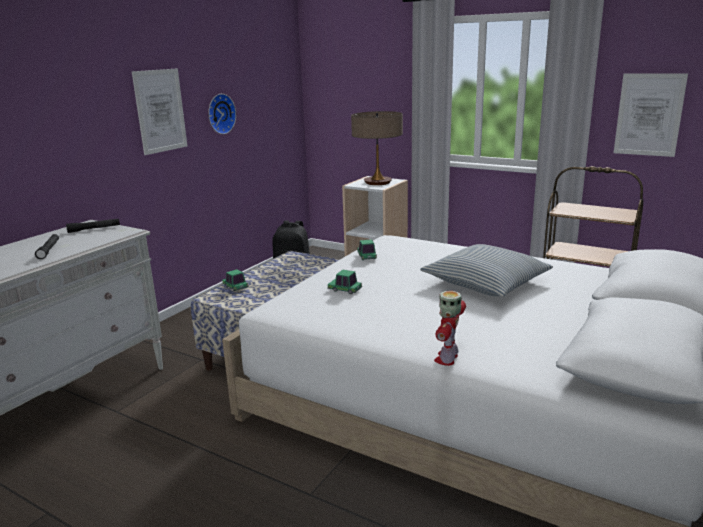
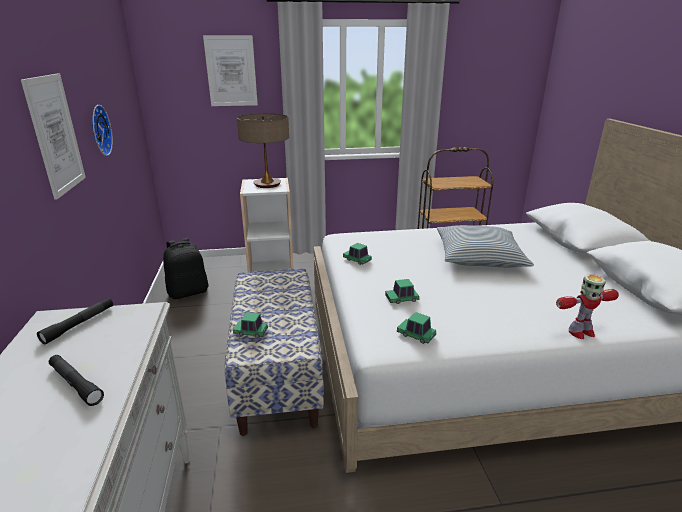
camera: 40 degrees left, 5 degrees up
(306, 312) = (416, 335): none -> toy car
(447, 358) = (580, 332): toy robot -> toy robot turned 90 degrees counterclockwise
(649, 115) = (473, 104): picture -> picture (231, 71)

